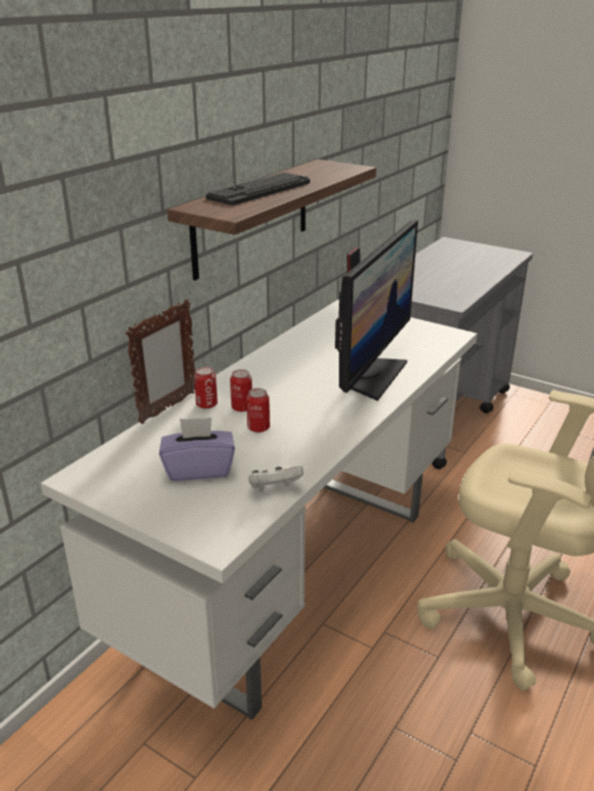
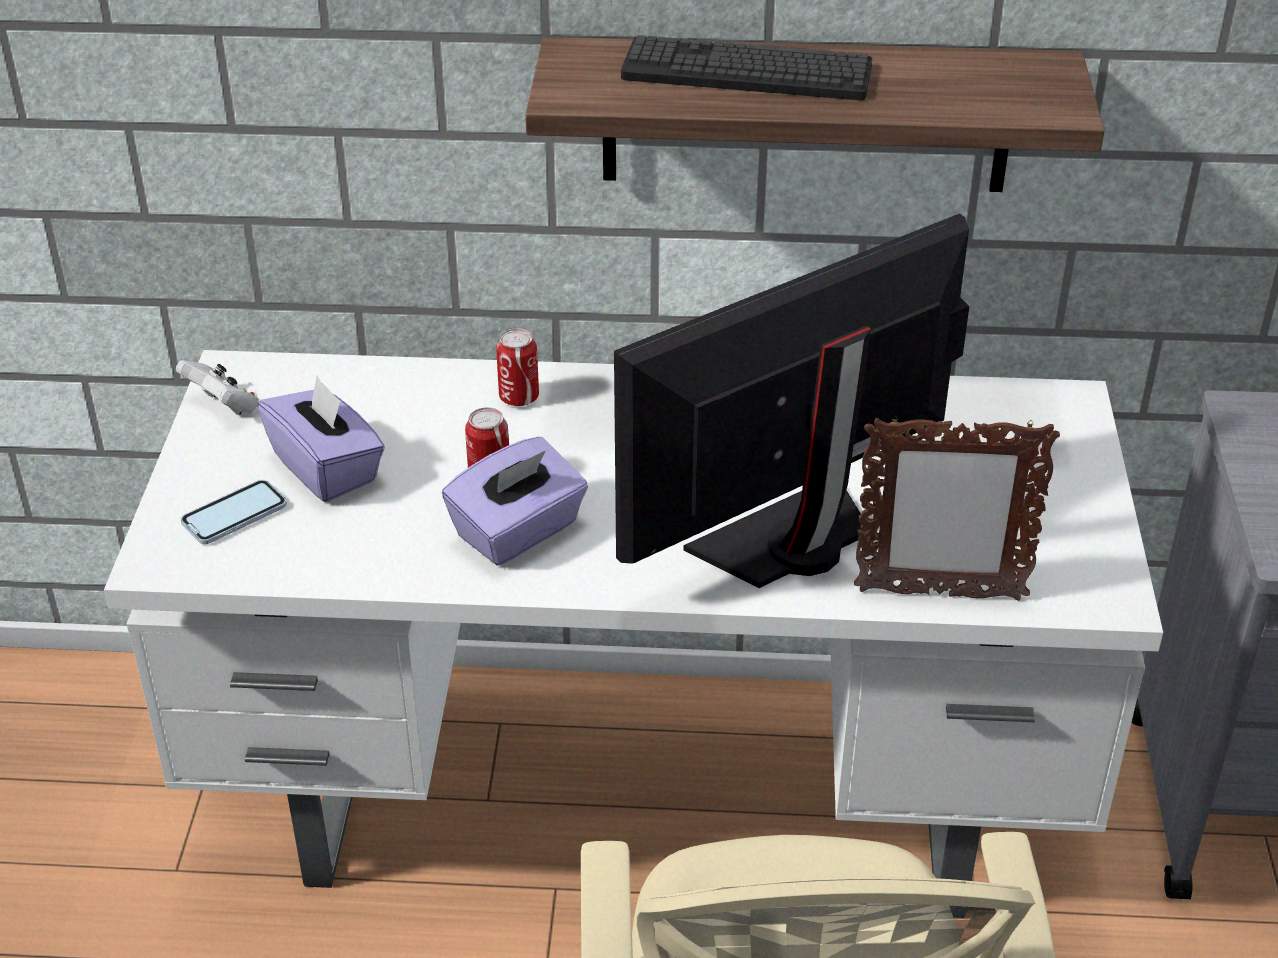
camera: 60 degrees right, 10 degrees up
(167, 408) = (476, 364): picture frame -> picture frame (938, 594)
(205, 507) = (234, 515): none -> phone
(242, 408) = (540, 436): can -> none
(274, 489) = (324, 563): white game controller -> white game controller (223, 406)
(304, 431) = (518, 532): none -> purple tissue box
(371, 376) = (792, 541): monitor -> monitor turned 150 degrees clockwise

